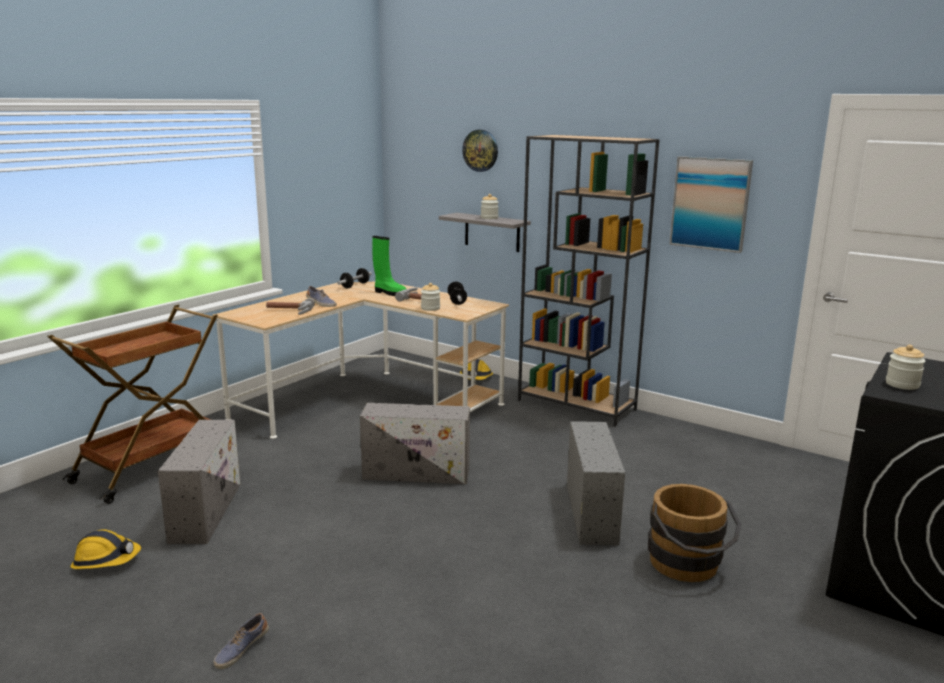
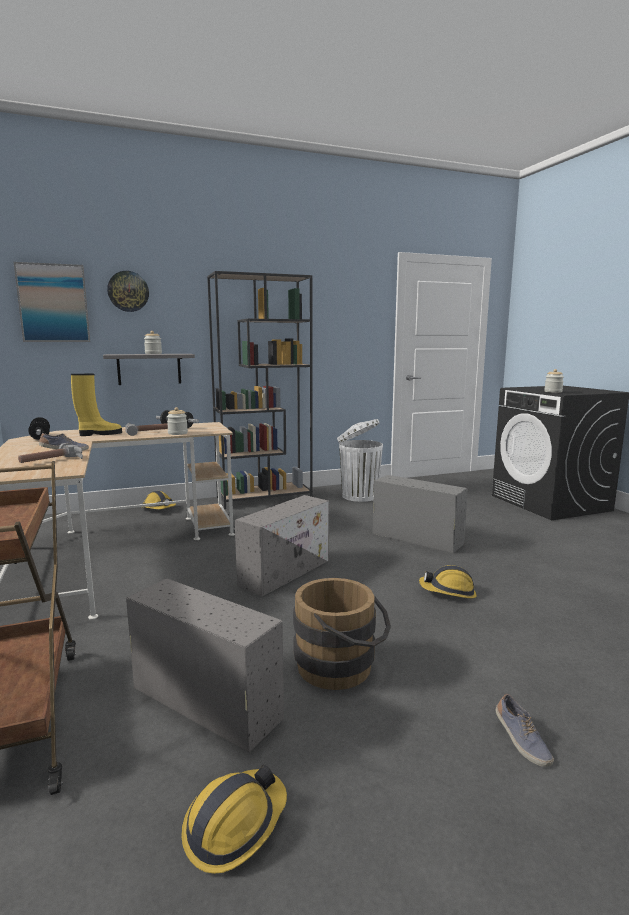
camera: 55 degrees left, 5 degrees down
(389, 293) = (99, 434): green boot -> yellow boot
(471, 563) = (448, 592): none -> hard hat
(673, 445) = (358, 496): none -> white trash can
(687, 566) = (502, 536): brown bucket -> brown bucket (342, 667)
(710, 203) = (336, 325): picture -> picture (53, 303)

